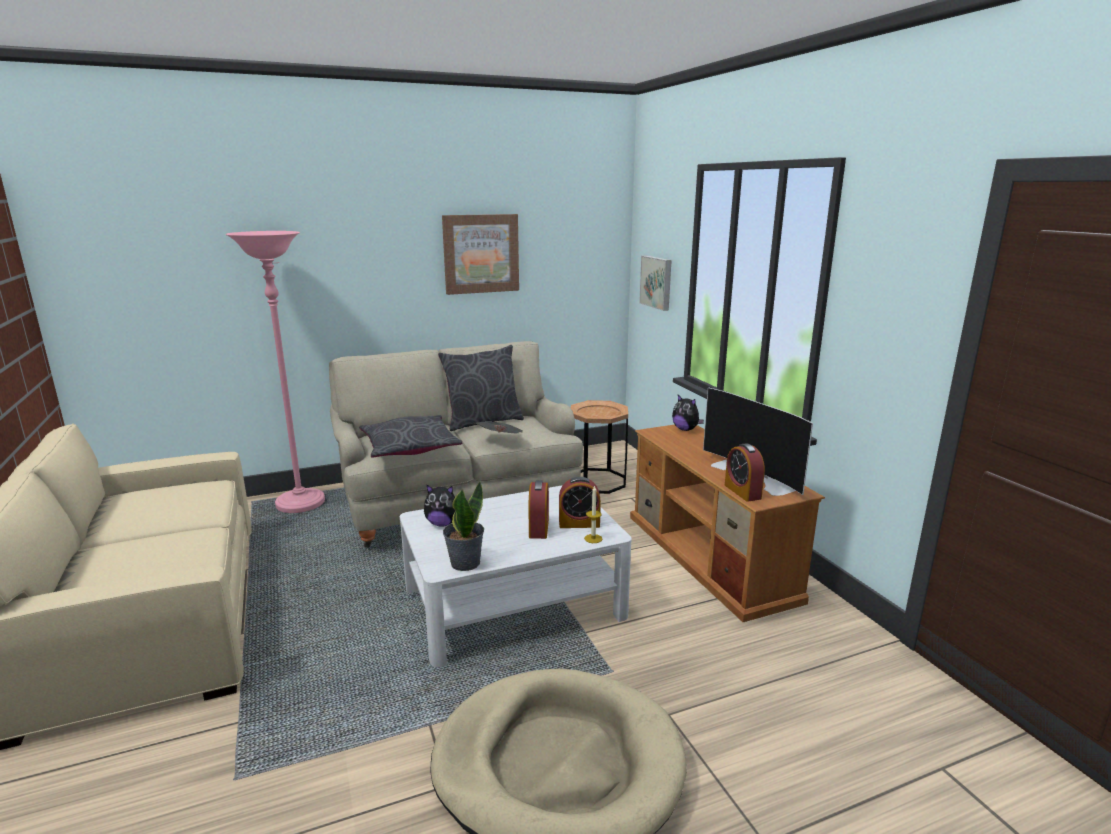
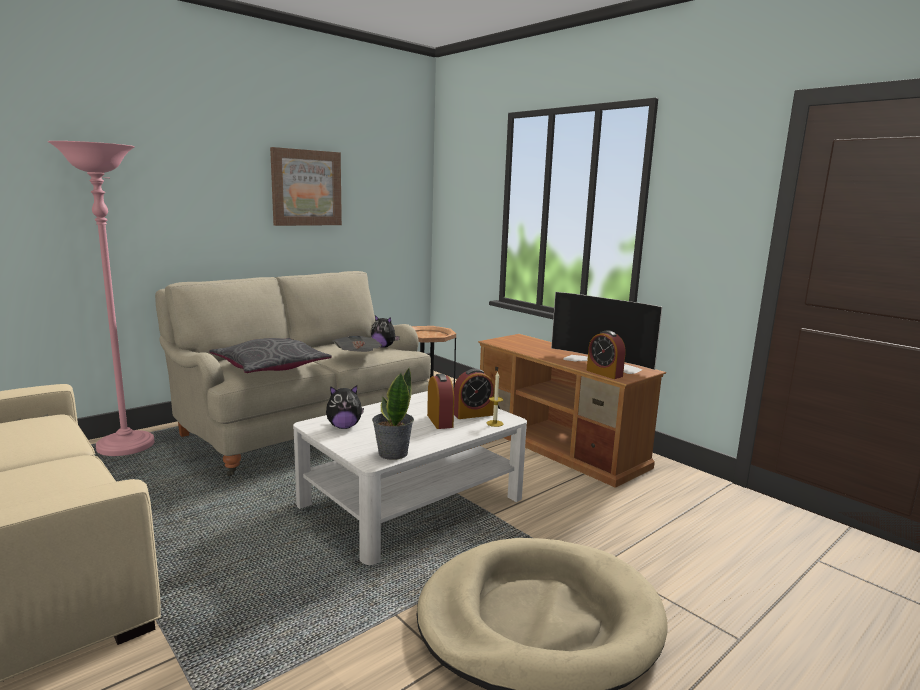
camera: 20 degrees left, 5 degrees down
(483, 421) = (326, 345): grey pillow -> none
(657, 282) = (465, 219): picture -> none
(685, 429) = (519, 338): plush toy -> plush toy (384, 347)

